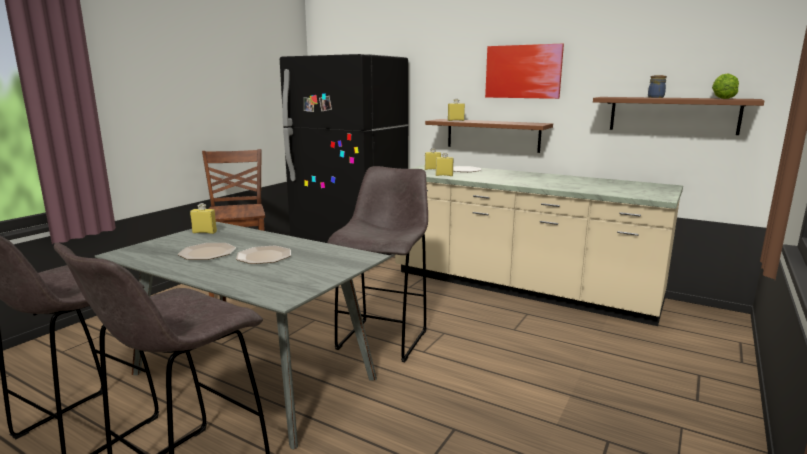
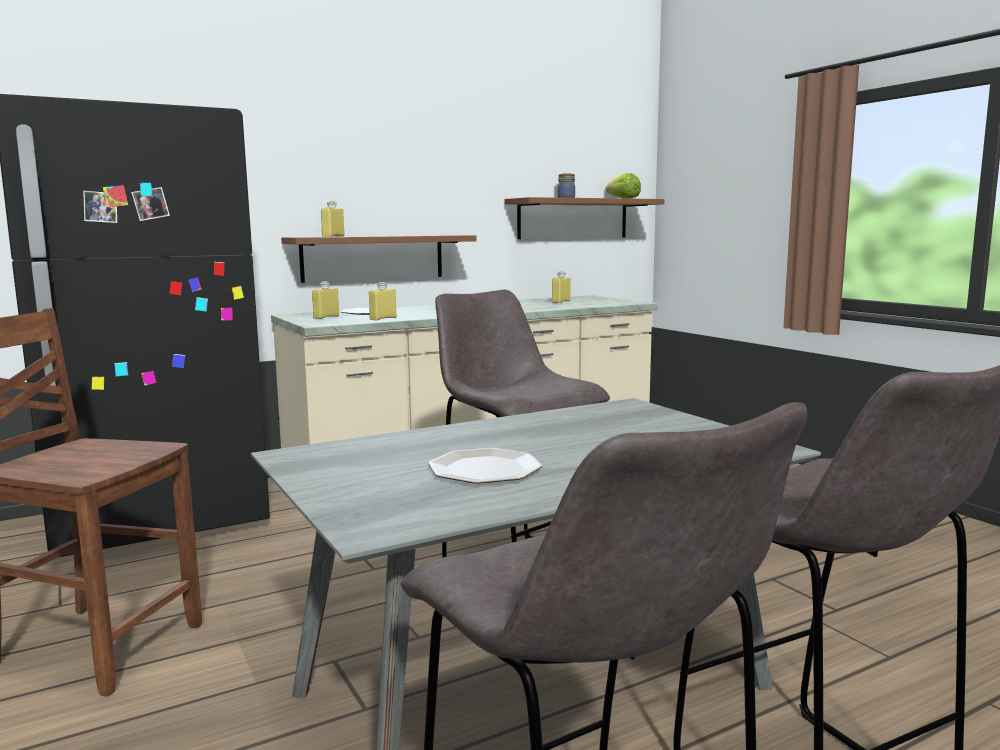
camera: 60 degrees left, 5 degrees down
(204, 232) = (327, 463): yellow bottle -> yellow bottle (561, 302)
(264, 256) = (558, 442): plate -> none
(523, 71) = (409, 163): picture -> none

